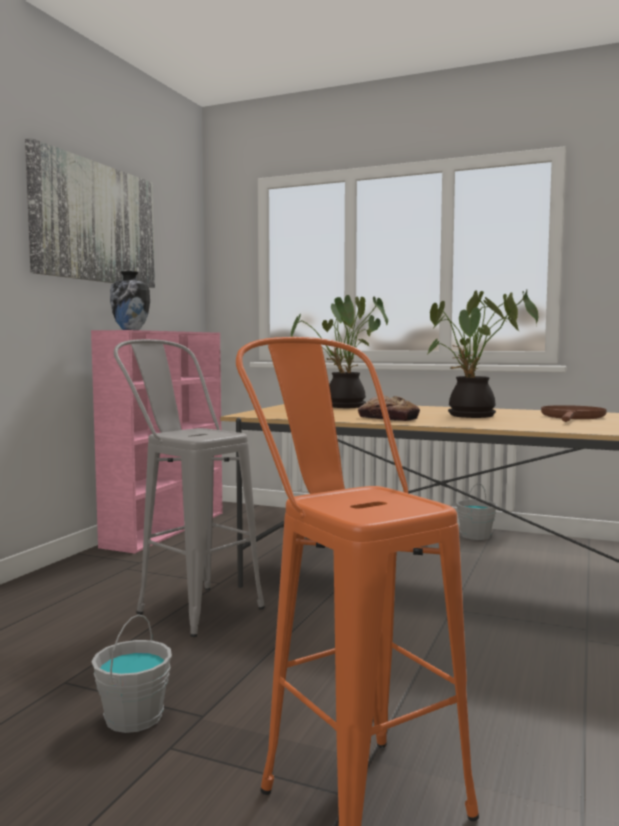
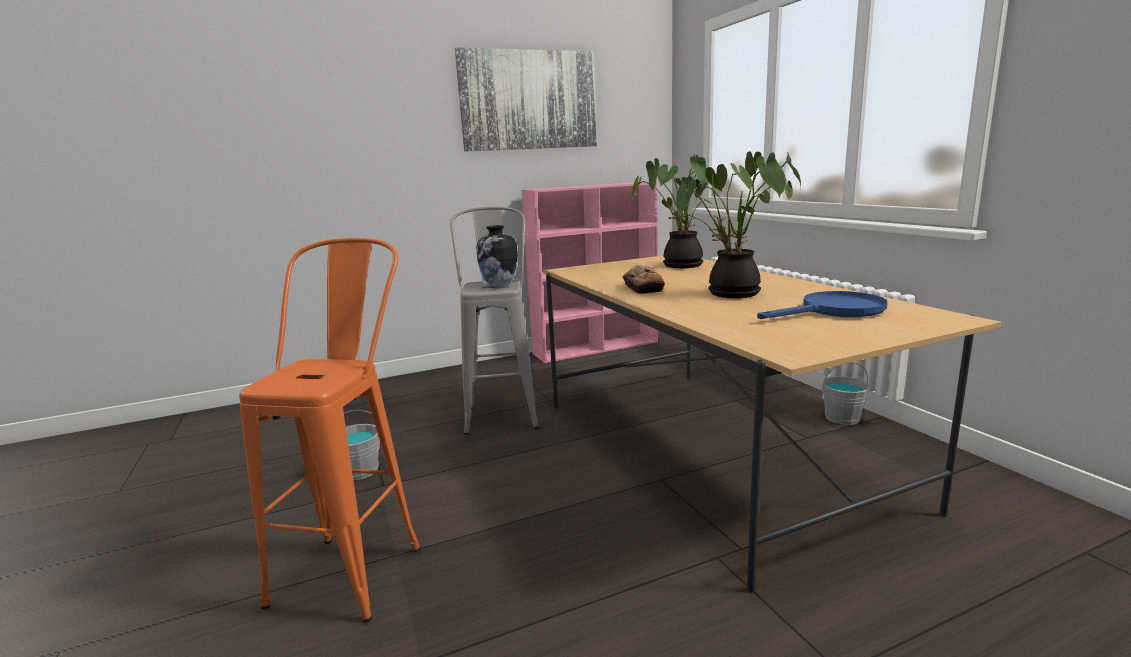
camera: 45 degrees right, 10 degrees up
(131, 330) = (549, 188): vase -> vase (499, 286)
(572, 417) = (834, 311): brown frying pan -> blue frying pan

